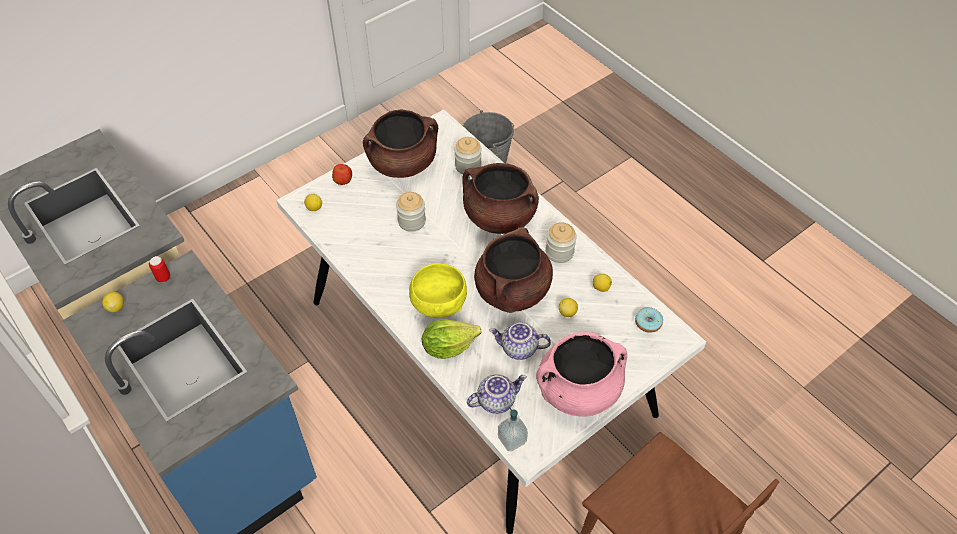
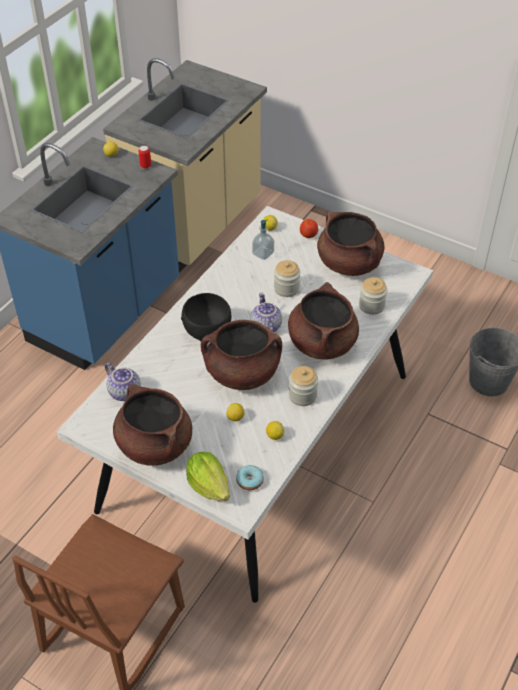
camera: 70 degrees right, 5 degrees down
(438, 304) = (207, 330): yellow bowl -> black bowl
(448, 347) = (166, 348): lettuce -> lettuce (208, 485)
(512, 439) = (91, 412): soap dispenser -> soap dispenser (263, 253)
(518, 349) = (182, 394): teapot -> teapot (265, 326)
(578, 391) = (154, 445): pink cooking pot -> brown cooking pot

